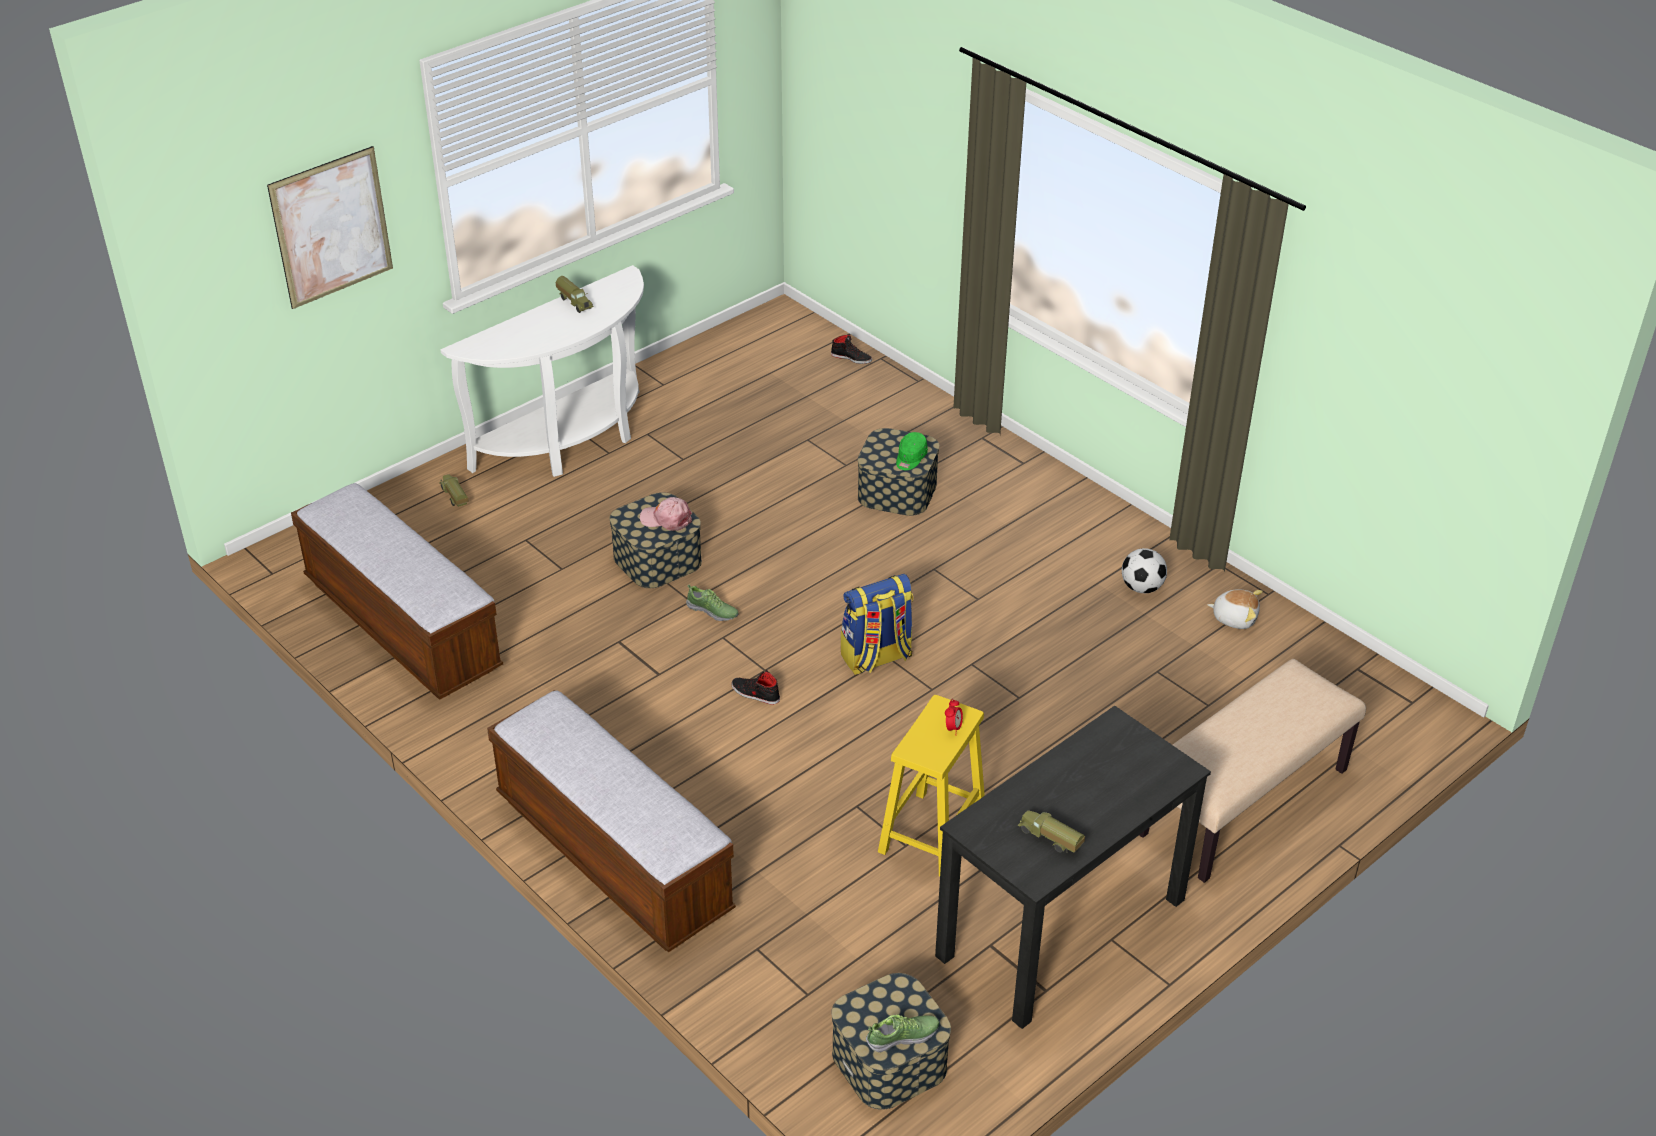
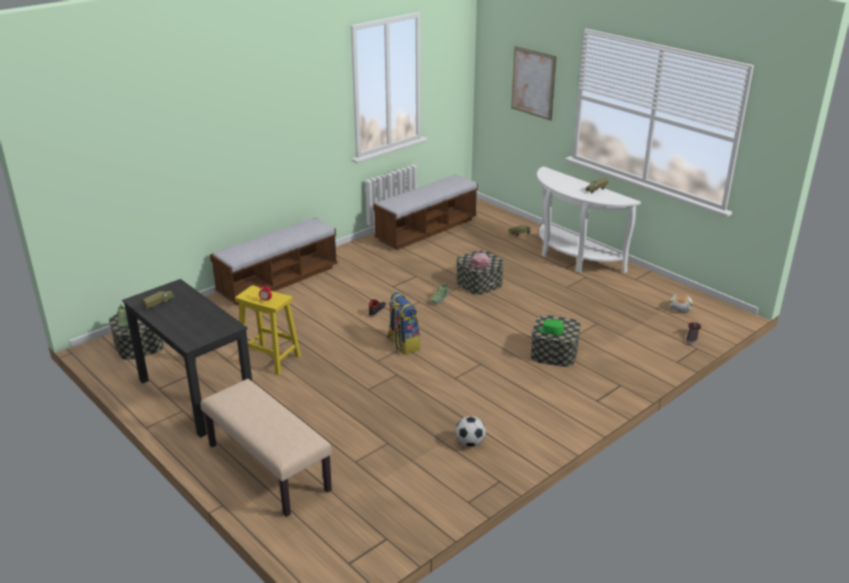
camera: 90 degrees right, 10 degrees down
(1234, 618) = (441, 482): plush toy -> plush toy (680, 308)

